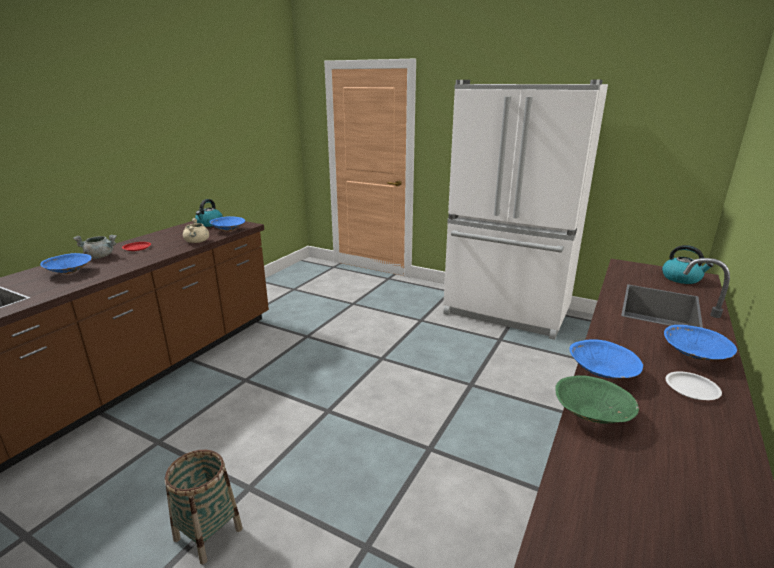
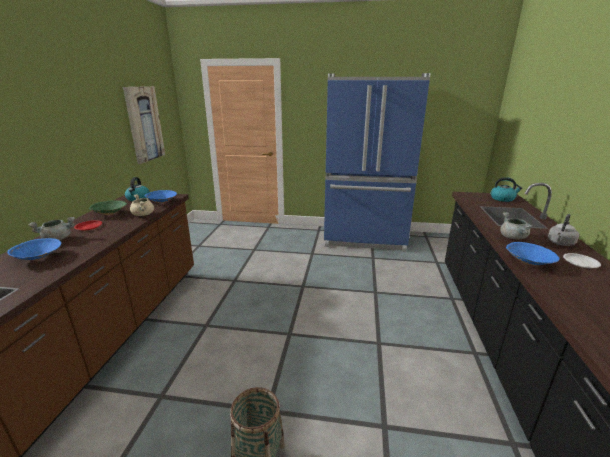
camera: 20 degrees left, 0 degrees up
(245, 138) = (144, 124): none -> picture
(506, 313) = (365, 239): white fridge -> blue fridge
(592, 415) = (553, 289): green bowl -> green bowl (110, 213)
(623, 335) = (513, 237): none -> grey cooking pot
(694, 356) = (560, 243): blue bowl -> grey kettle

